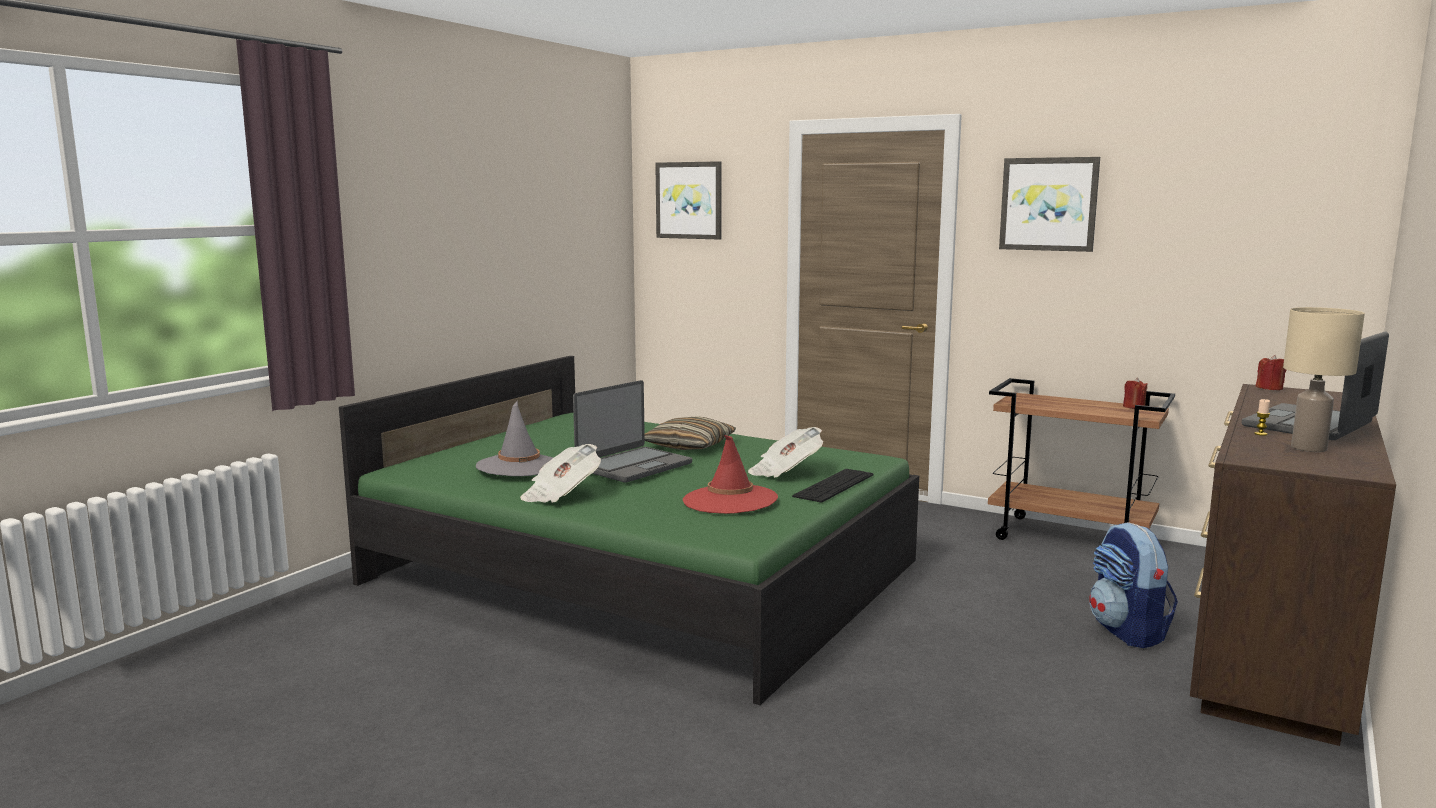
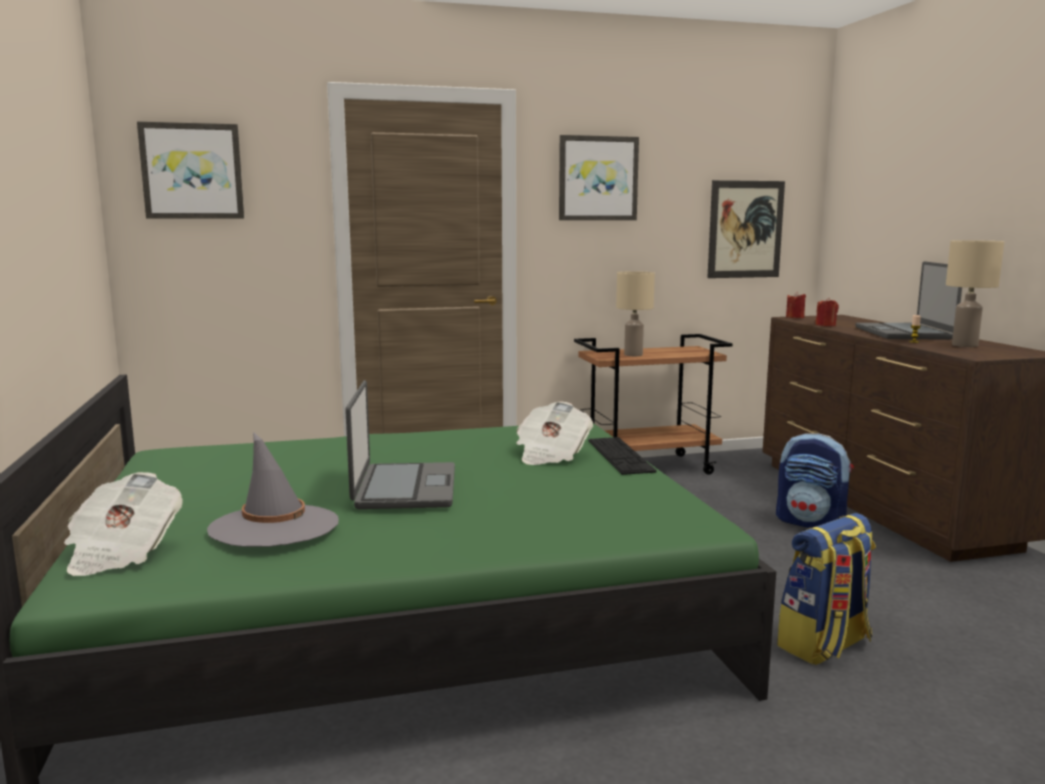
camera: 45 degrees left, 0 degrees up
(561, 495) = (414, 543): newspaper -> newspaper (122, 552)
(689, 445) = (390, 453): pillow -> none
(730, 500) = (589, 493): red hat -> none
(885, 702) = (824, 645): none -> backpack
(1051, 404) = (634, 355): none -> beige table lamp
(1134, 407) = (681, 348): red candle -> red candle (825, 325)
(1253, 268) = (745, 229): none -> picture

